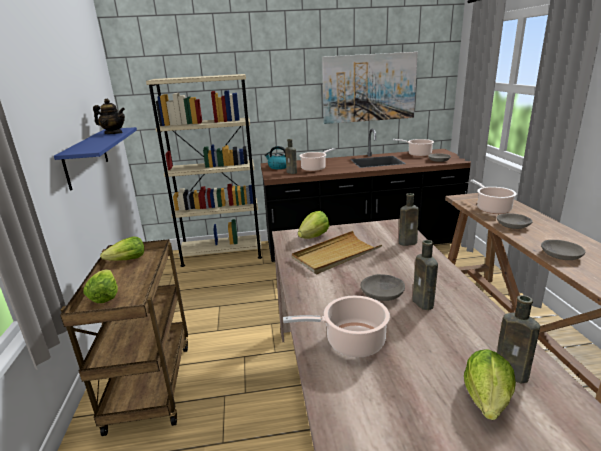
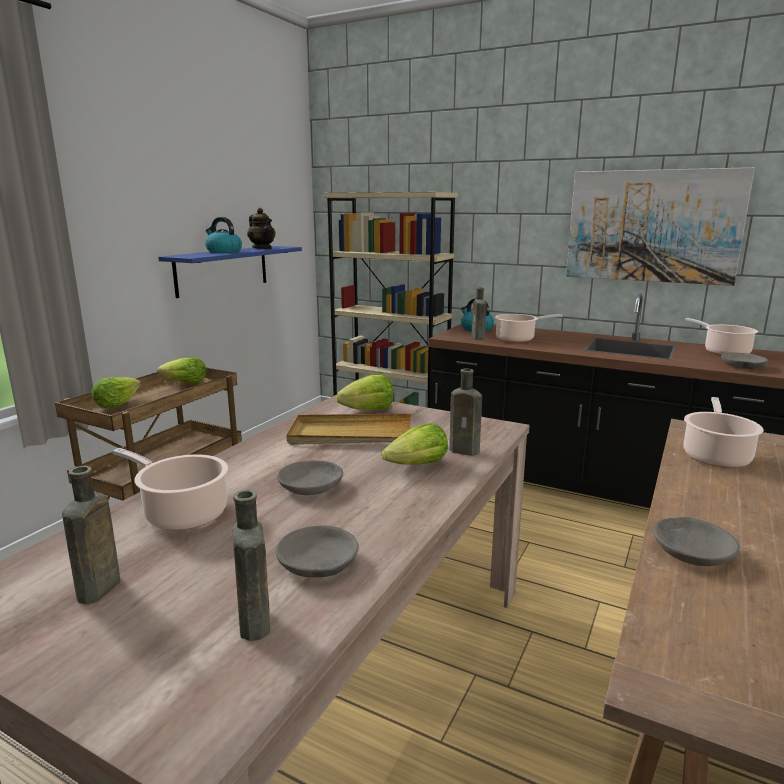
camera: 35 degrees right, 5 degrees down
(94, 141) = (223, 252): none -> kettle
(424, 304) = (329, 515): brown bottle -> brown bottle (97, 591)
(487, 399) = (174, 627): lettuce -> lettuce (418, 465)
(513, 225) = (700, 487): grey bowl -> grey bowl (318, 564)

